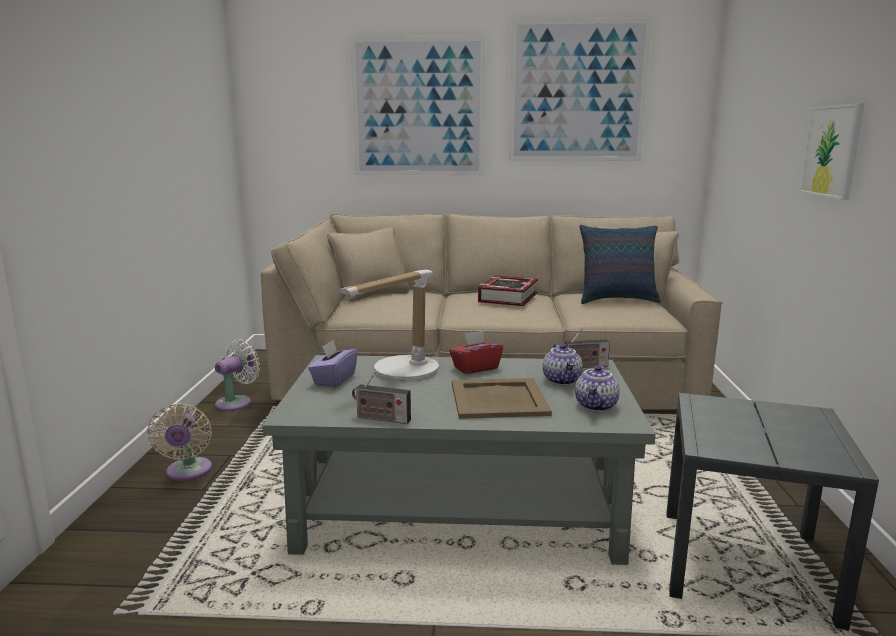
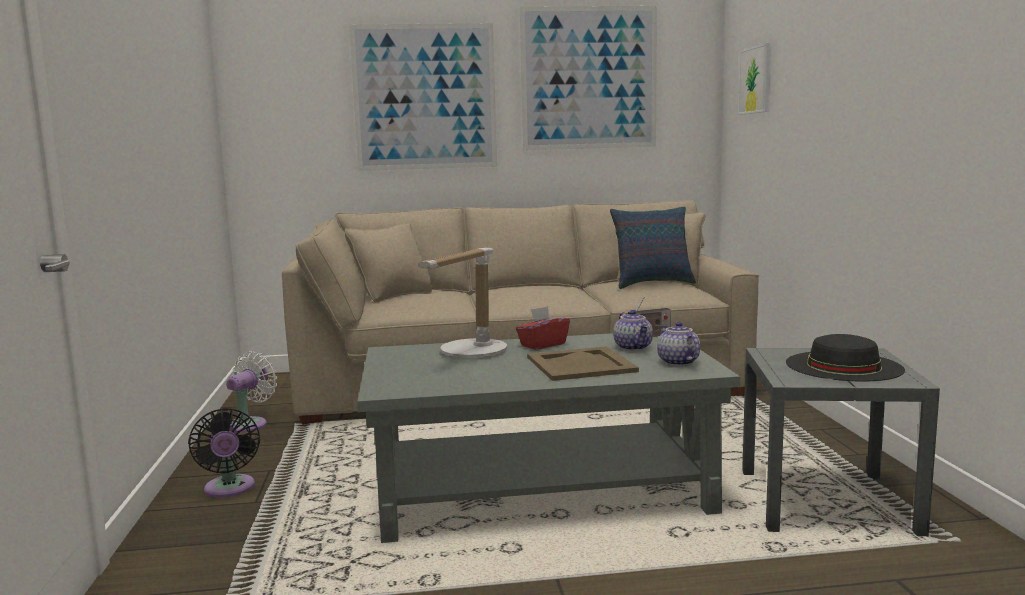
camera: 10 degrees left, 5 degrees down
(188, 472) = (229, 489): beige fan -> black fan
(334, 380) = (404, 363): purple tissue box -> none
(380, 419) = (475, 387): radio -> none
(507, 297) = (541, 288): book -> none
(597, 406) = (677, 362): teapot -> teapot turned 150 degrees clockwise
(776, 431) = (843, 366): none -> black hat
(831, 151) = (851, 120): picture -> picture (755, 80)

